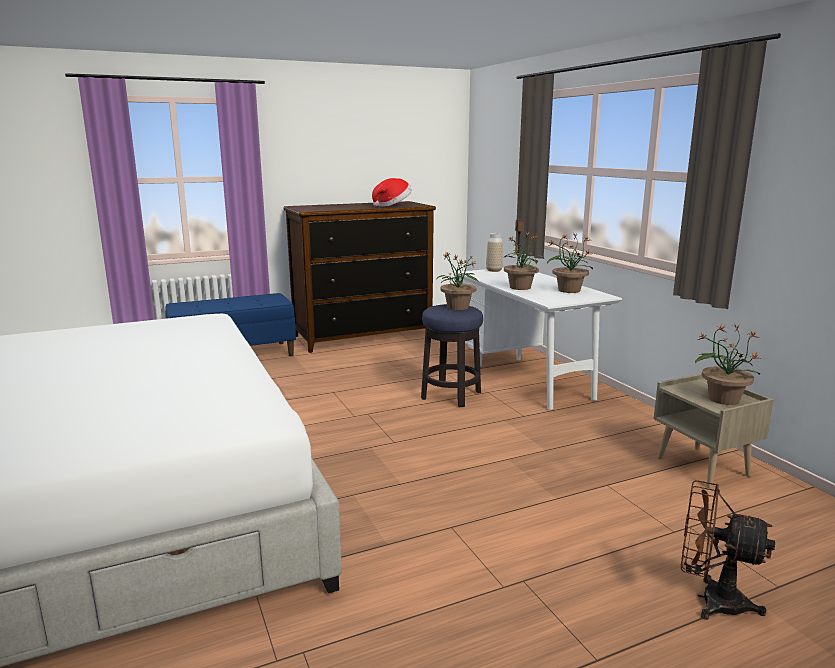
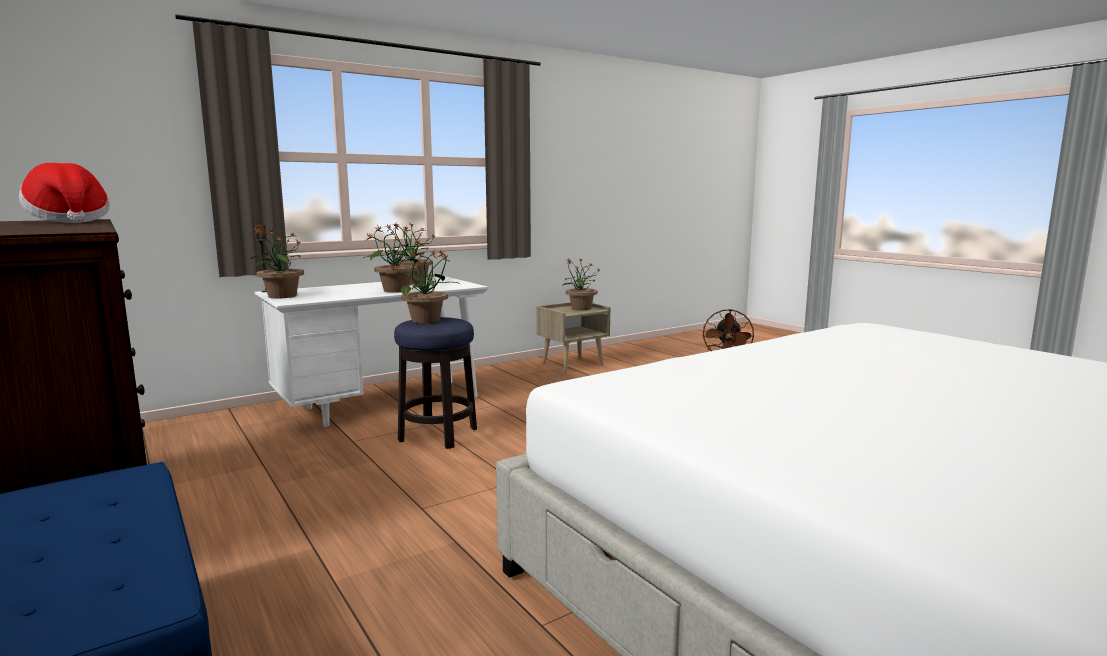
camera: 100 degrees left, 5 degrees down
(494, 270) = (281, 296): vase -> potted plant

